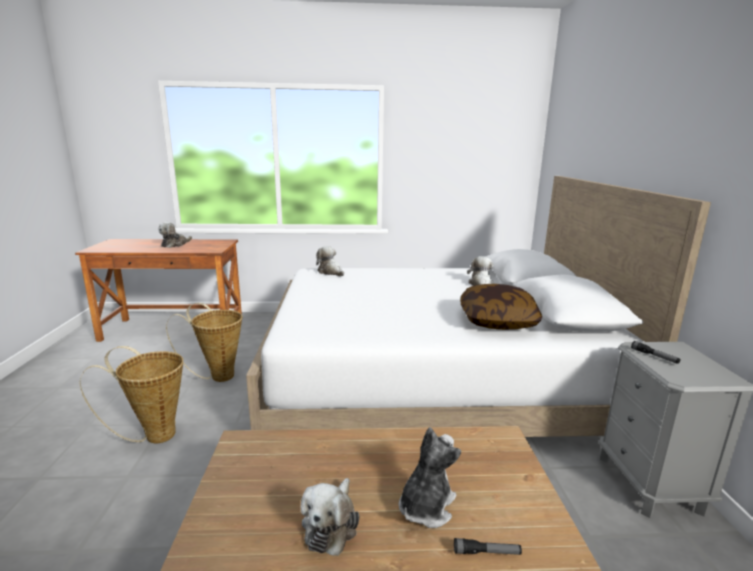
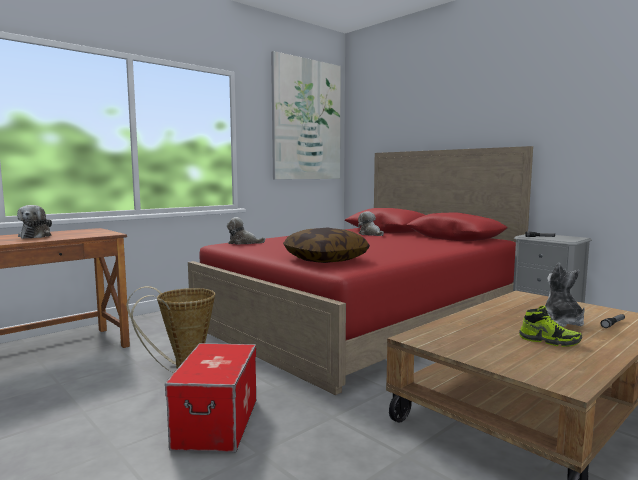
camera: 40 degrees left, 10 degrees down
(154, 435) = (216, 423): basket -> storage box
(331, 525) = (549, 341): plush toy -> shoe
(432, 379) = (364, 319): white bed -> red bed
(482, 131) = (307, 120): none -> picture
(497, 321) = (432, 243): pillow -> pillow (325, 259)

